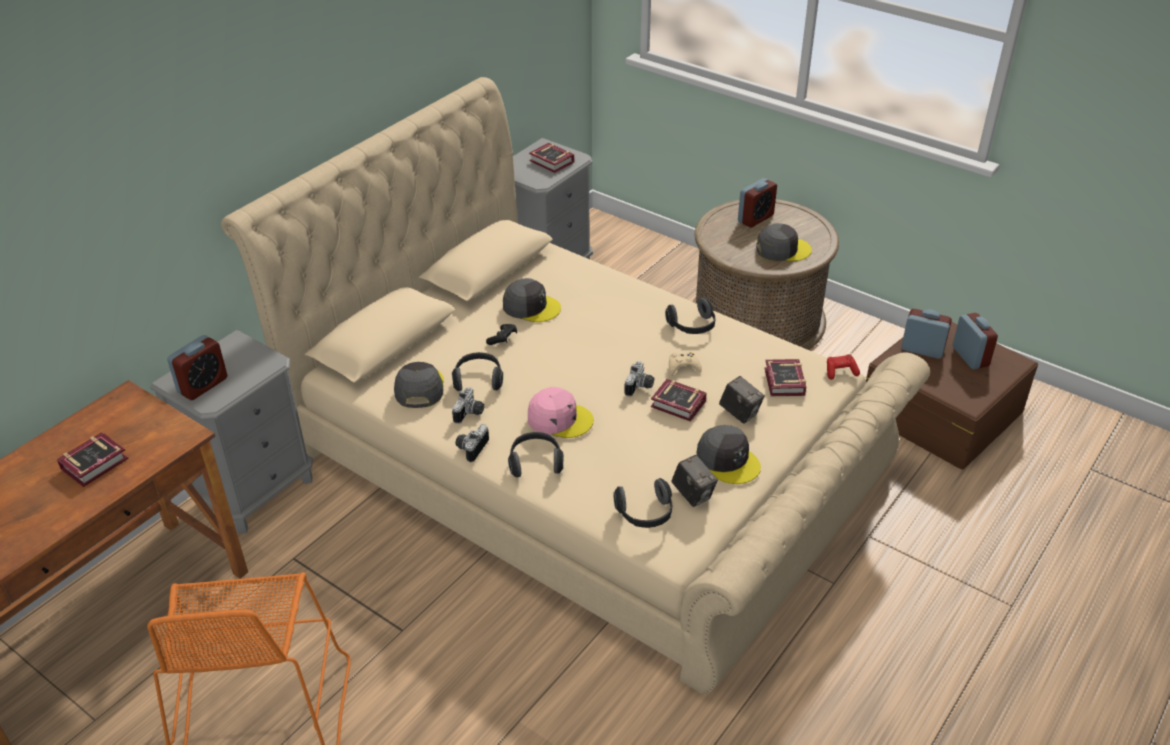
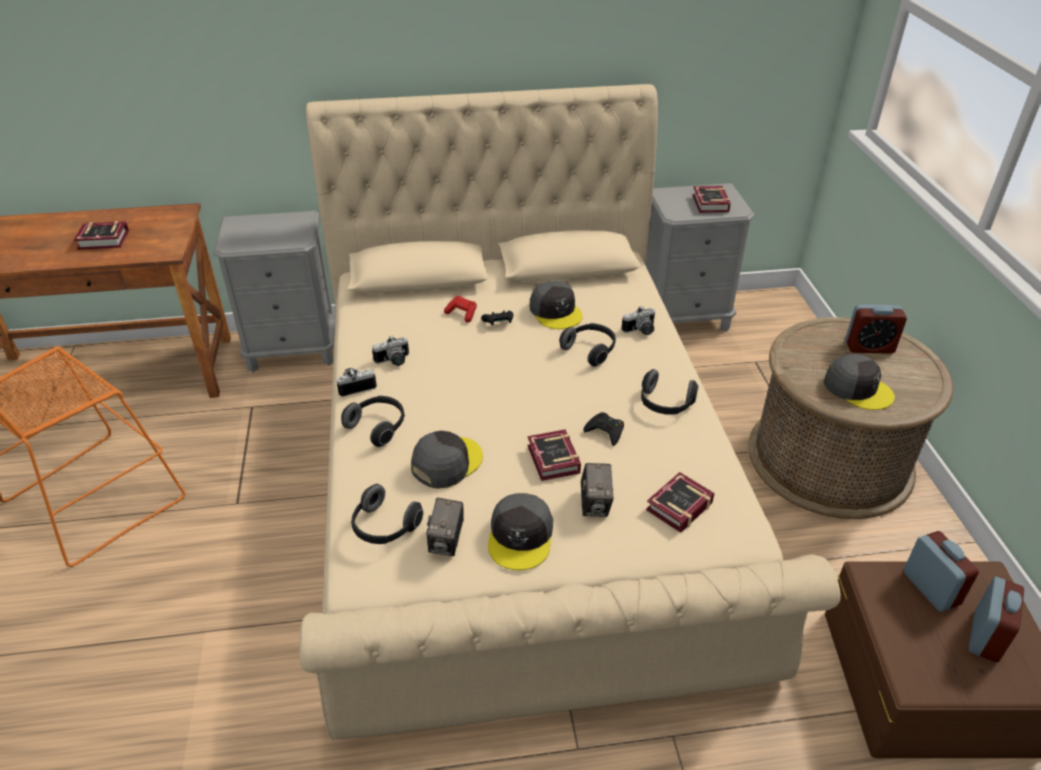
camera: 45 degrees right, 0 degrees up
(203, 385) = (243, 233): alarm clock -> none
(419, 388) = (390, 322): grey cap -> grey cap (446, 462)
(478, 380) = (436, 341): headphones -> headphones (590, 350)
(559, 419) = (443, 406): pink cap -> none
(640, 387) = (542, 424): camera -> camera (641, 331)
(683, 366) = (605, 431): beige game controller -> black game controller
(840, 372) = (753, 537): red game controller -> red game controller (462, 314)

